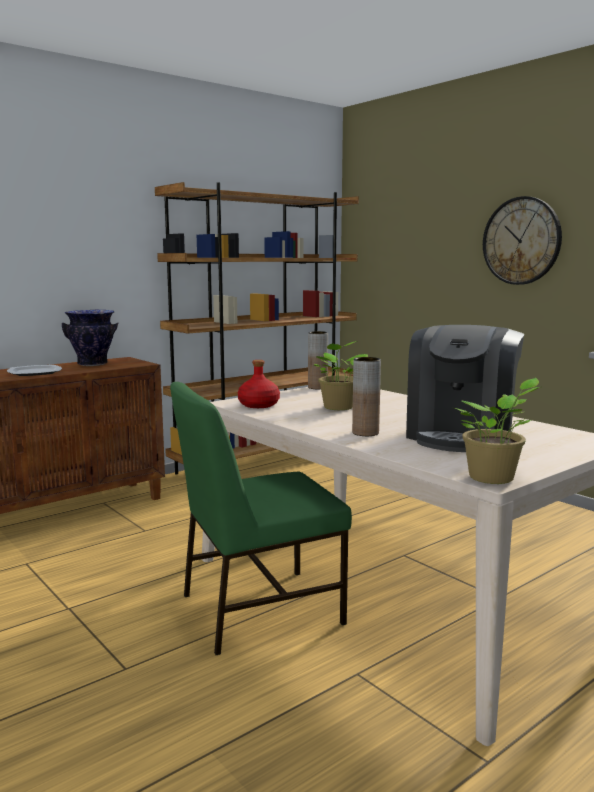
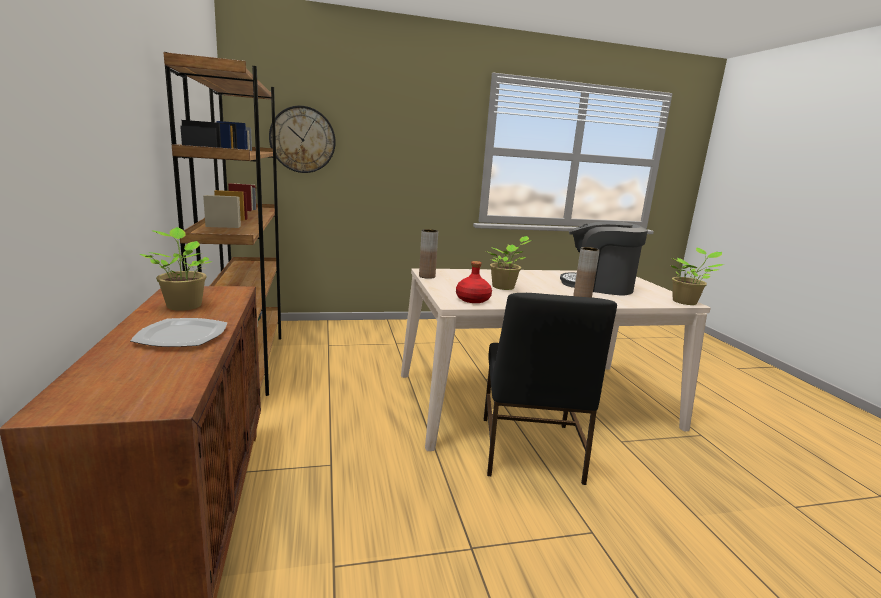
camera: 65 degrees left, 5 degrees up
(92, 364) = (184, 305): vase -> potted plant
(258, 609) = (528, 450): green chair -> black chair
(461, 435) = (598, 286): coffee machine -> coffee machine turned 150 degrees clockwise
(521, 241) = (423, 149): wall clock -> wall clock (302, 140)

